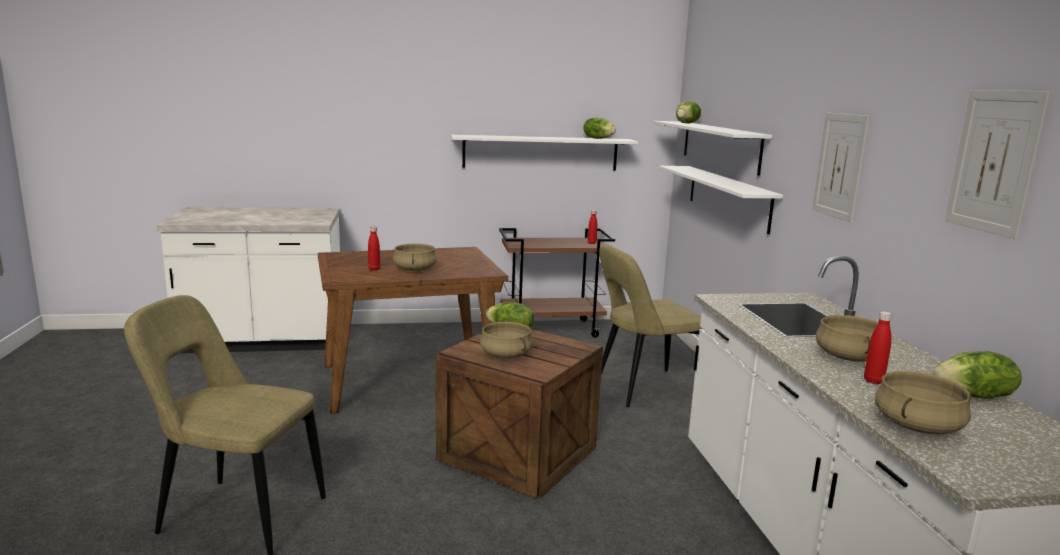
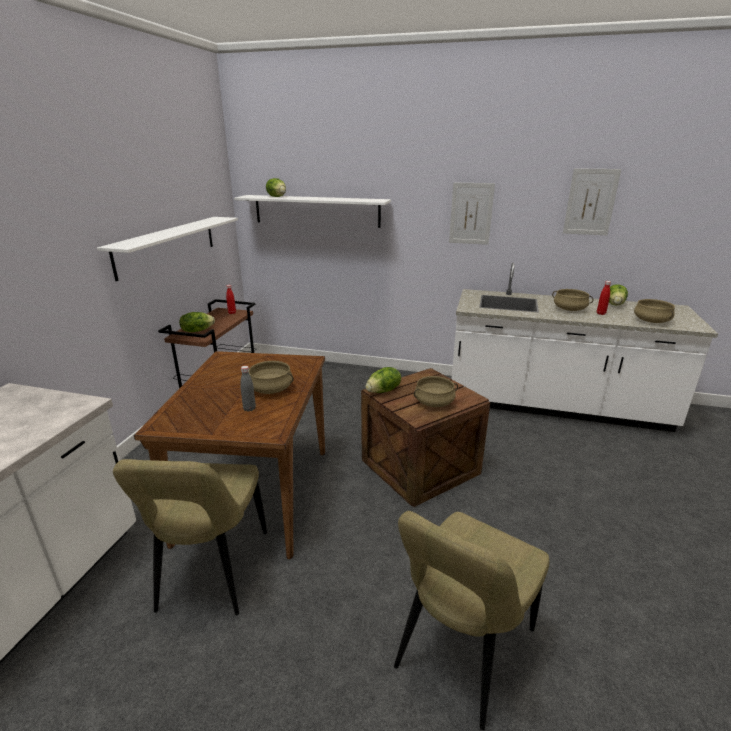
camera: 65 degrees left, 10 degrees up
(374, 269) = (249, 409): red bottle -> grey bottle
(598, 138) = (207, 221): lettuce -> lettuce (197, 330)
(643, 389) = (357, 394): beige chair -> beige chair (212, 574)
(727, 196) = (338, 246): white shelf -> none

